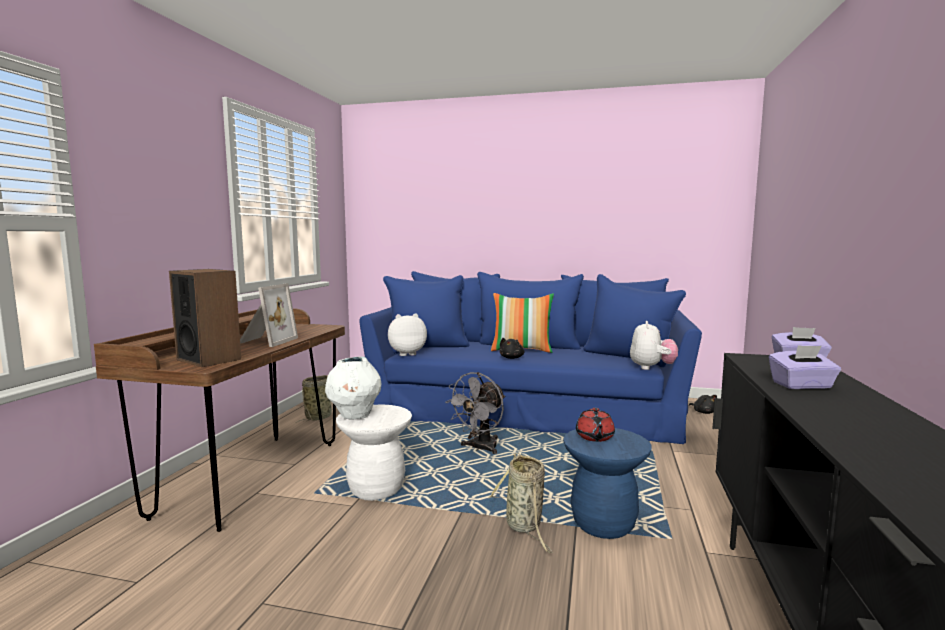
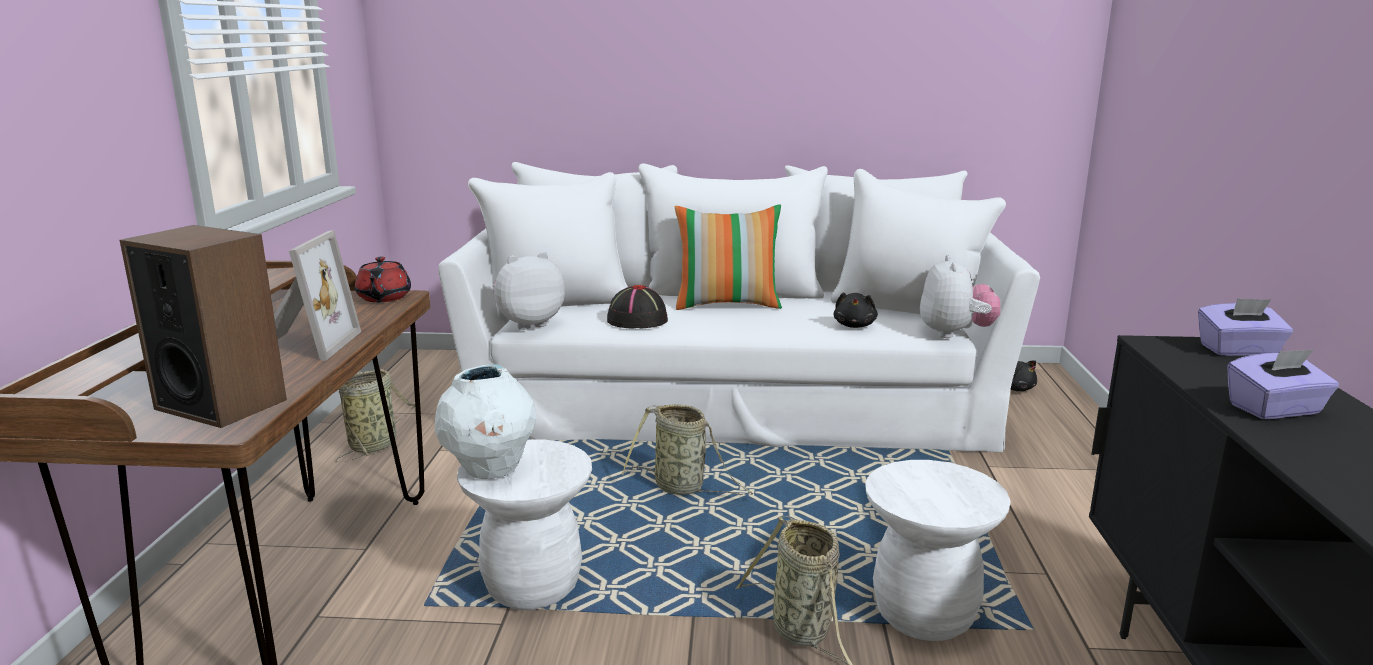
camera: 10 degrees left, 10 degrees up
(466, 354) = (636, 320): none -> black hat
(480, 448) = (683, 488): grey fan -> basket
(512, 358) = (719, 324): black plush toy -> black plush toy (854, 325)
(526, 407) = (732, 399): blue sofa -> white sofa
(594, 437) = (915, 484): red teapot -> red teapot (383, 298)
(603, 524) = (924, 614): blue stool -> white stool

